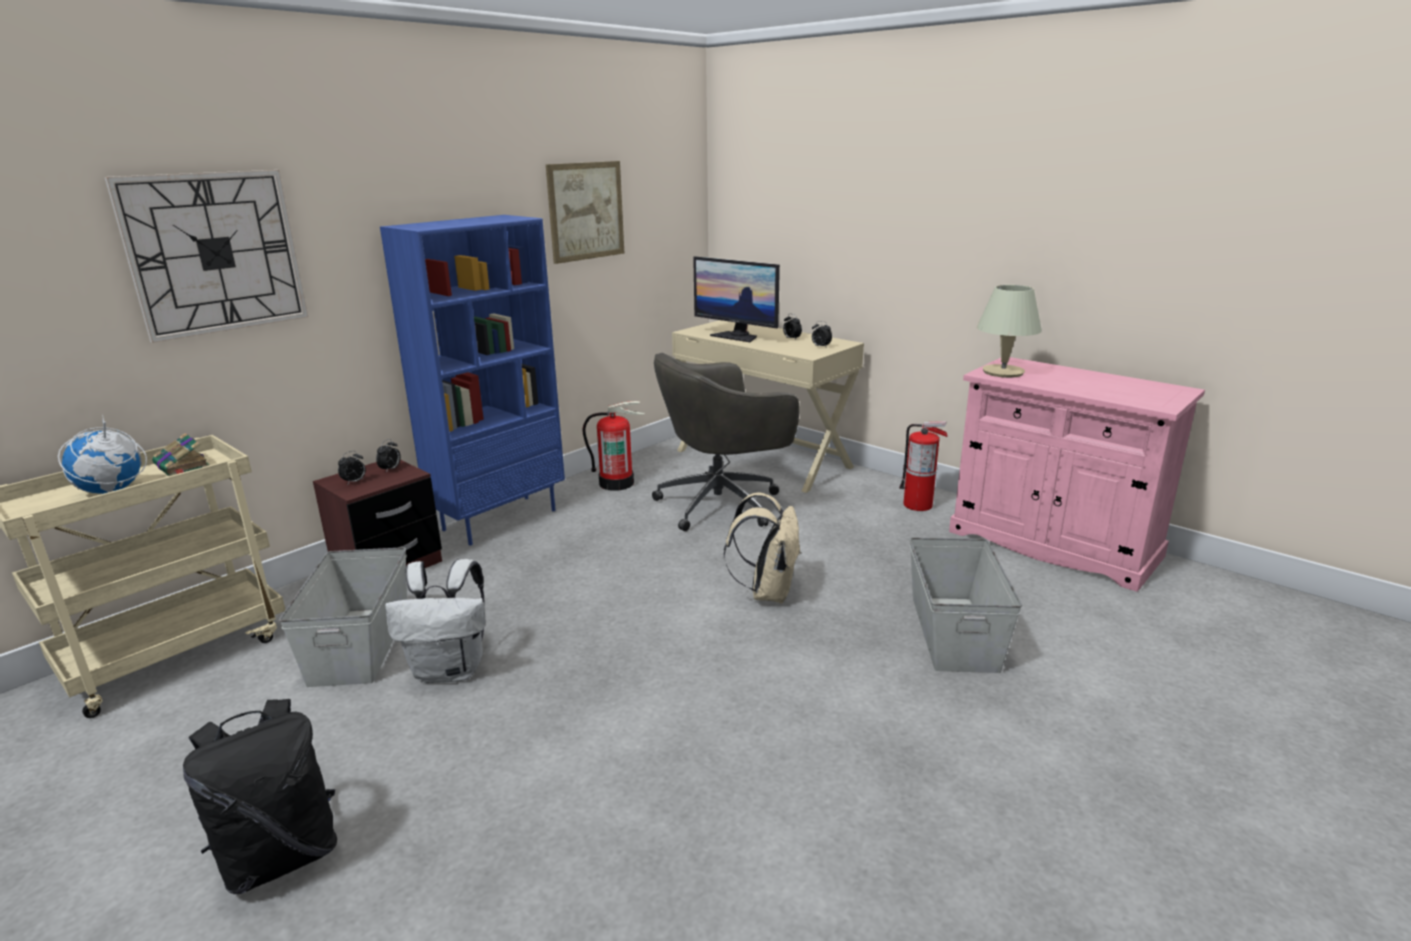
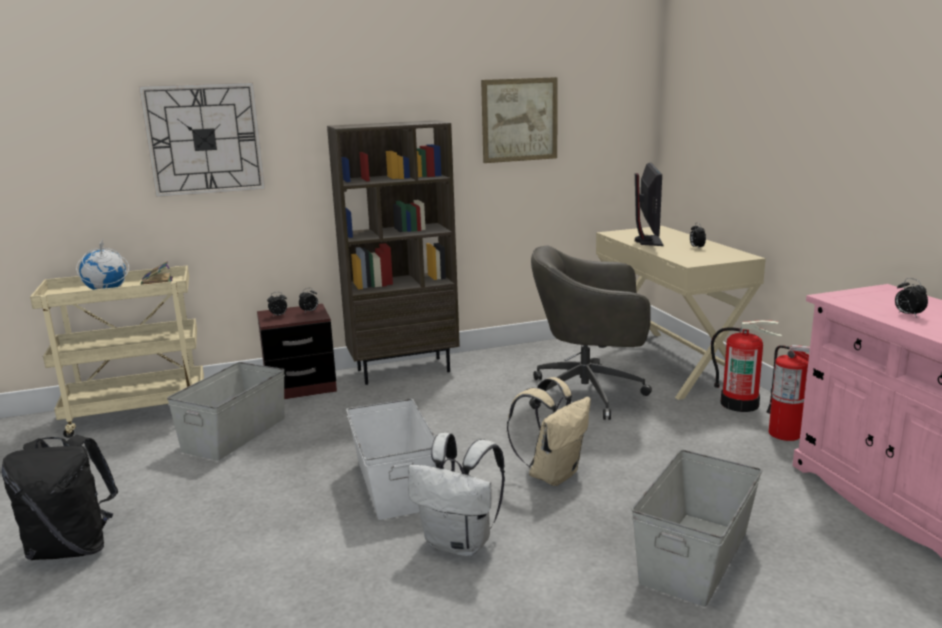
camera: 30 degrees right, 5 degrees down
(451, 670) = (269, 466): white backpack -> white backpack (460, 543)
(500, 519) = (404, 370): blue bookcase -> brown bookcase
(617, 483) = (518, 360): fire extinguisher -> fire extinguisher (740, 403)
(622, 647) = (395, 484): none -> white storage box
(737, 336) = (648, 241): monitor -> monitor turned 150 degrees counterclockwise
(820, 347) = (713, 257): alarm clock -> alarm clock (907, 315)
(1003, 372) = (856, 298): beige table lamp -> none

